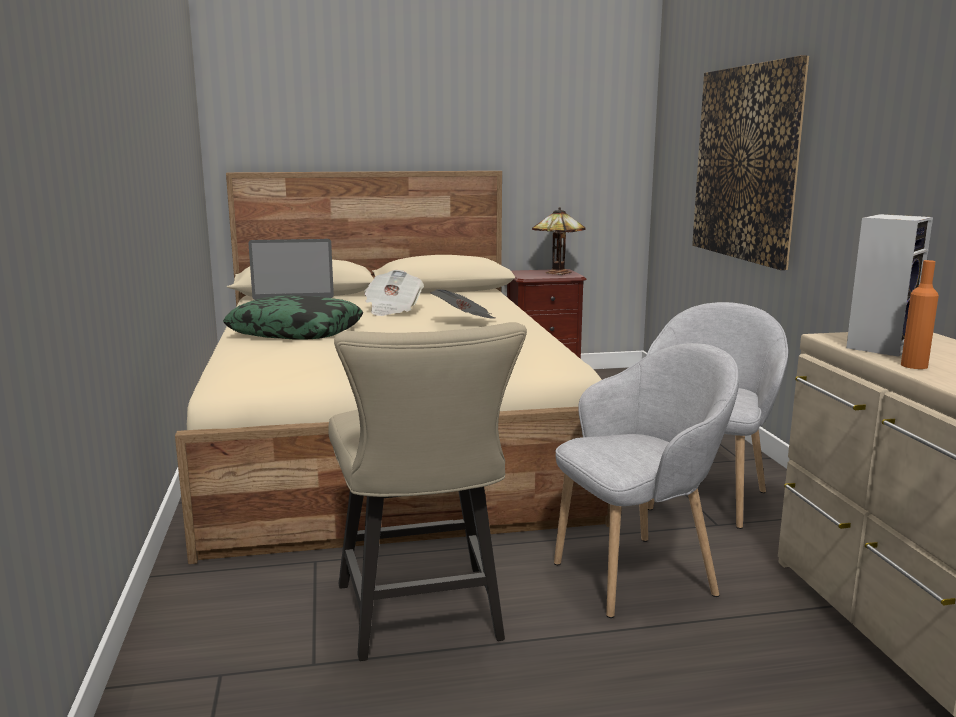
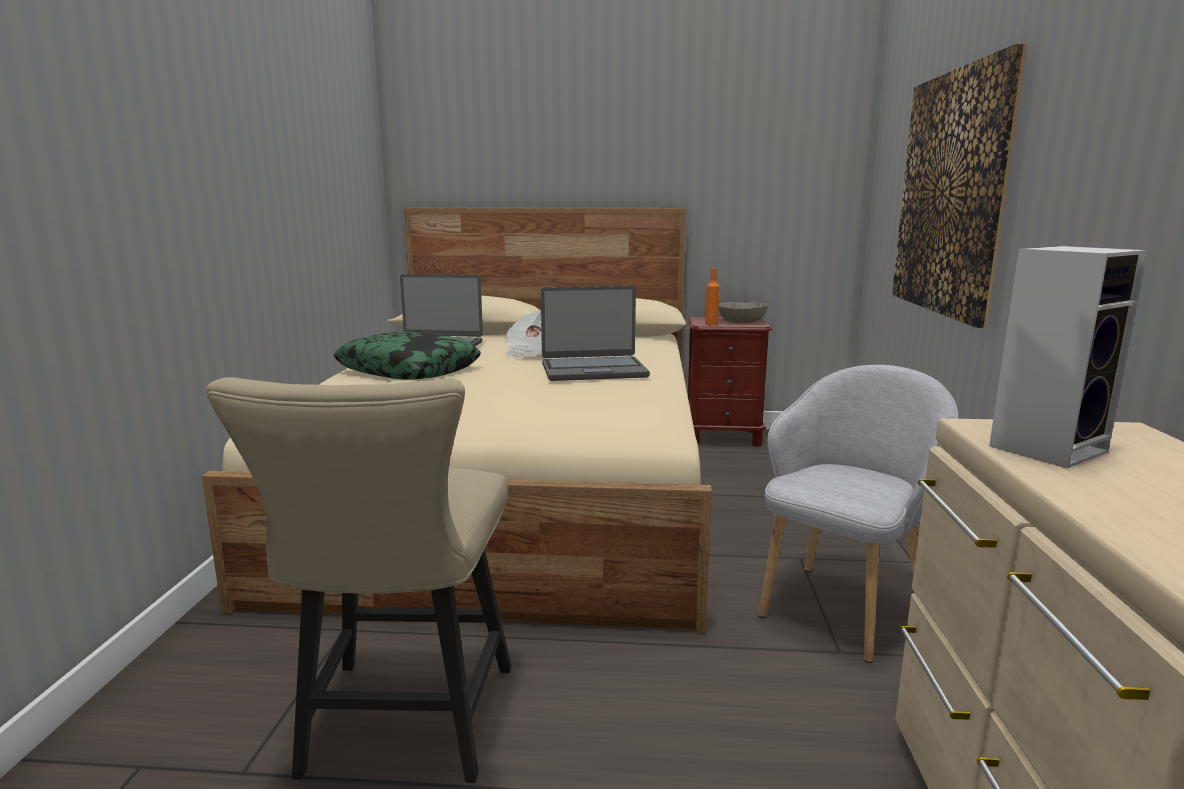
camera: 15 degrees right, 0 degrees up
(465, 322) = (593, 370): newspaper -> laptop
(556, 273) = (741, 321): table lamp -> grey bowl
(637, 575) = (696, 713): grey armchair -> none
(914, 365) = (1083, 488): orange bottle -> orange bottle (711, 324)

